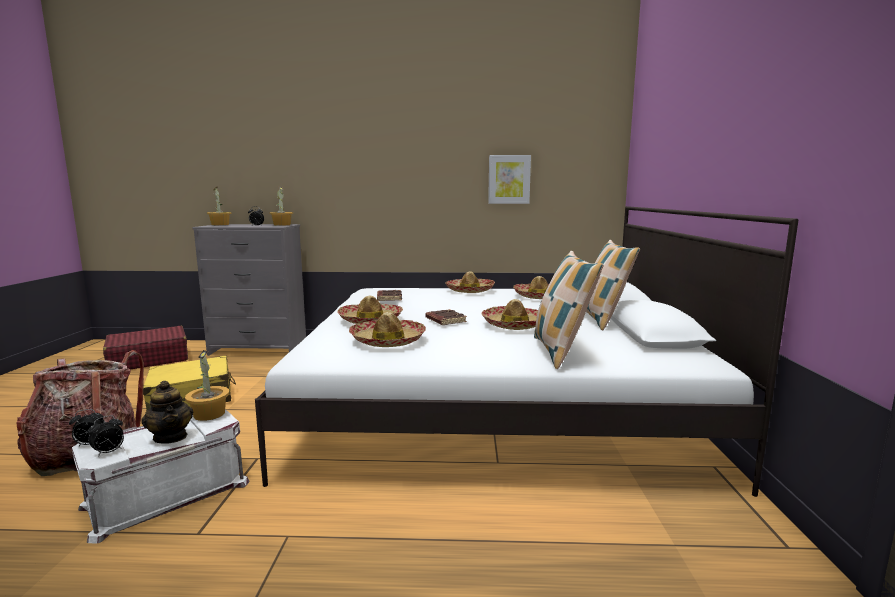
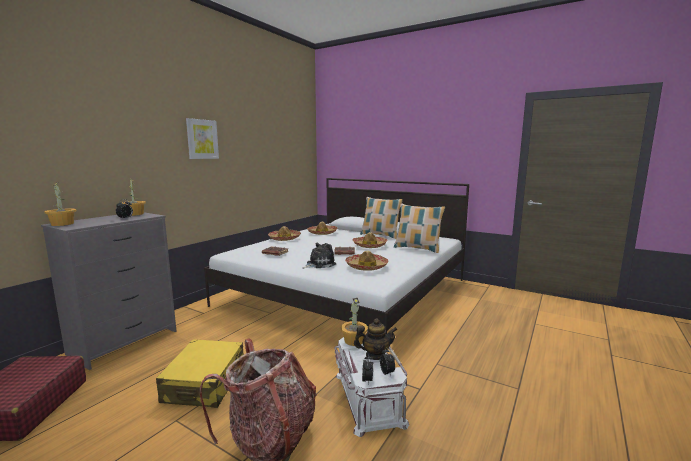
camera: 60 degrees left, 0 degrees up
(370, 320) = (319, 264): hat -> plush toy
(509, 179) = (272, 164): picture -> picture (202, 139)

